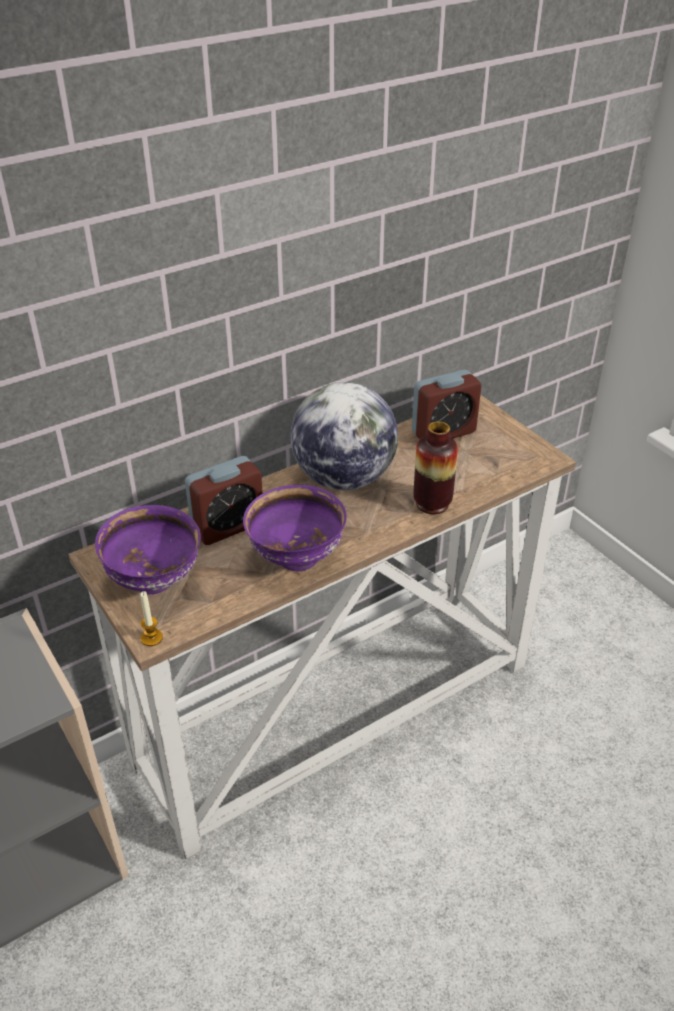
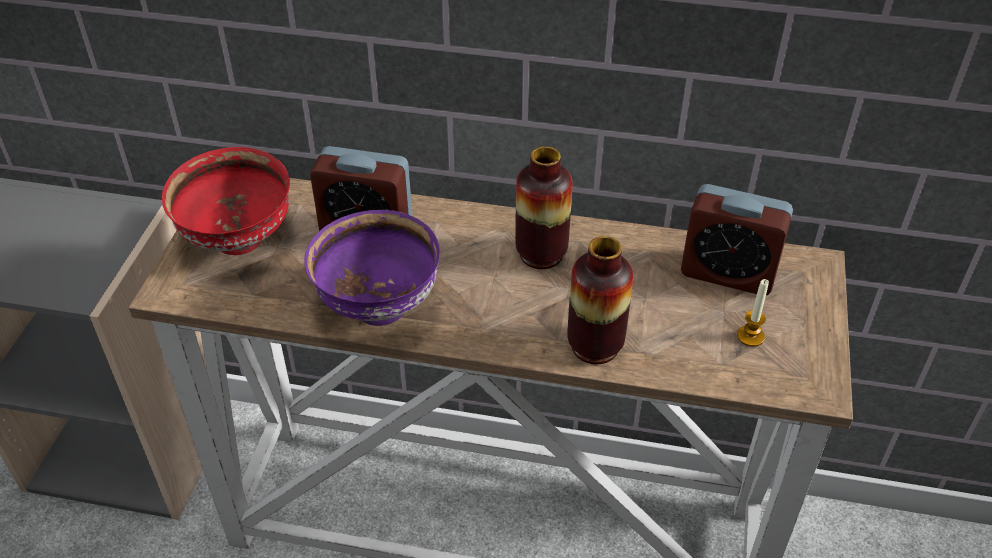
camera: 45 degrees right, 5 degrees up
(151, 638) = (165, 291): candle -> candle (750, 336)
(155, 581) = (240, 240): purple bowl -> red bowl
(343, 478) = (541, 254): globe -> vase

